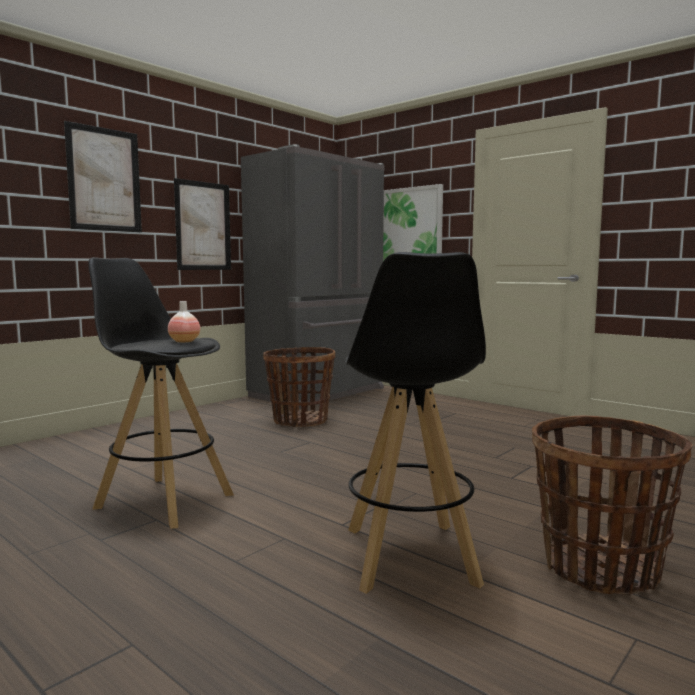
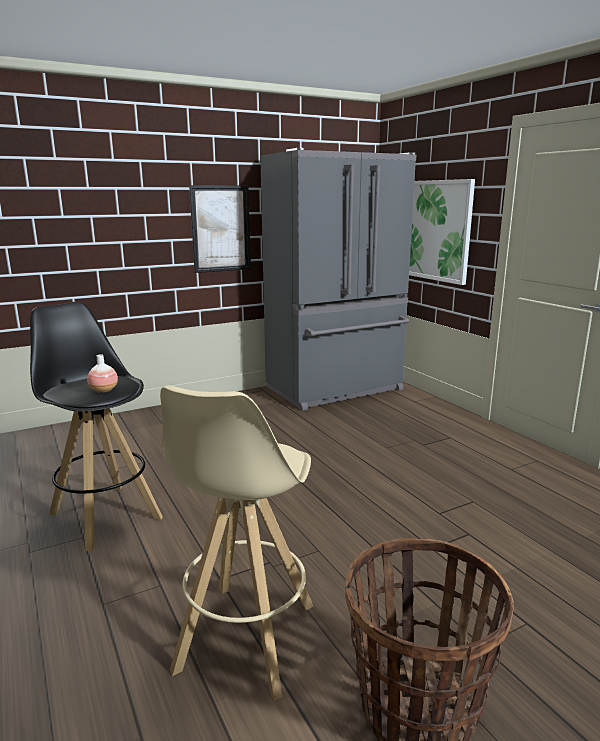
camera: 20 degrees right, 10 degrees up
(104, 180) = (119, 194): picture -> none
(299, 421) = (288, 428): basket -> none
(409, 556) = (245, 638): black stool -> beige stool

